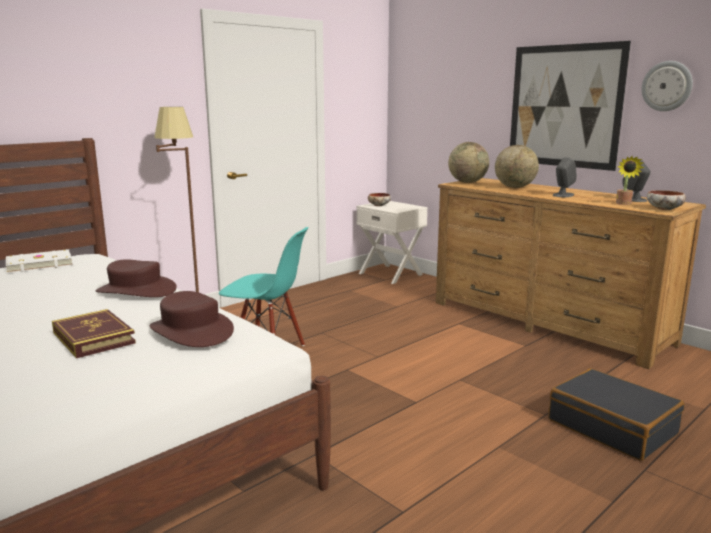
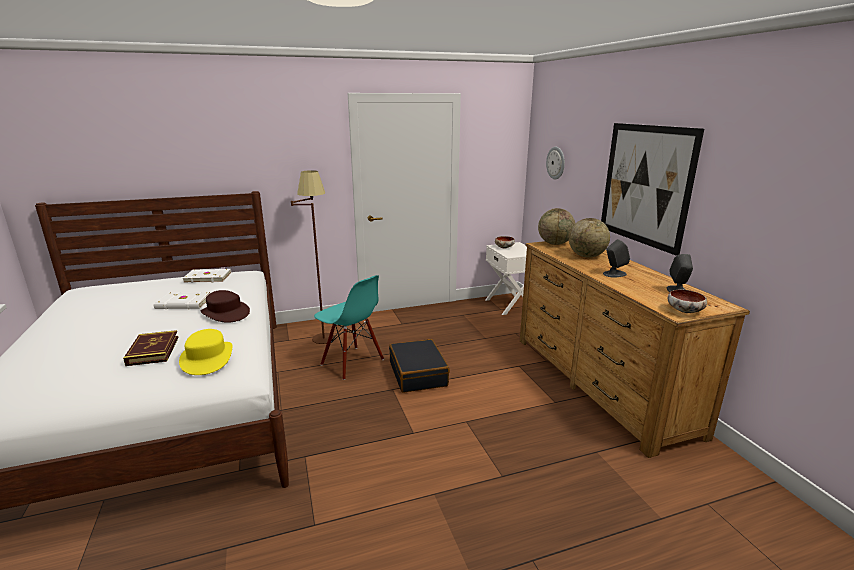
camera: 25 degrees right, 5 degrees up
(51, 290) = (184, 303): none -> white book
(191, 331) = (207, 358): brown hat -> yellow hat
(612, 427) = (548, 507): black suitcase -> black suitcase (418, 374)
(624, 204) = (654, 296): potted plant -> none
(667, 86) = (731, 180): wall clock -> wall clock (556, 163)

